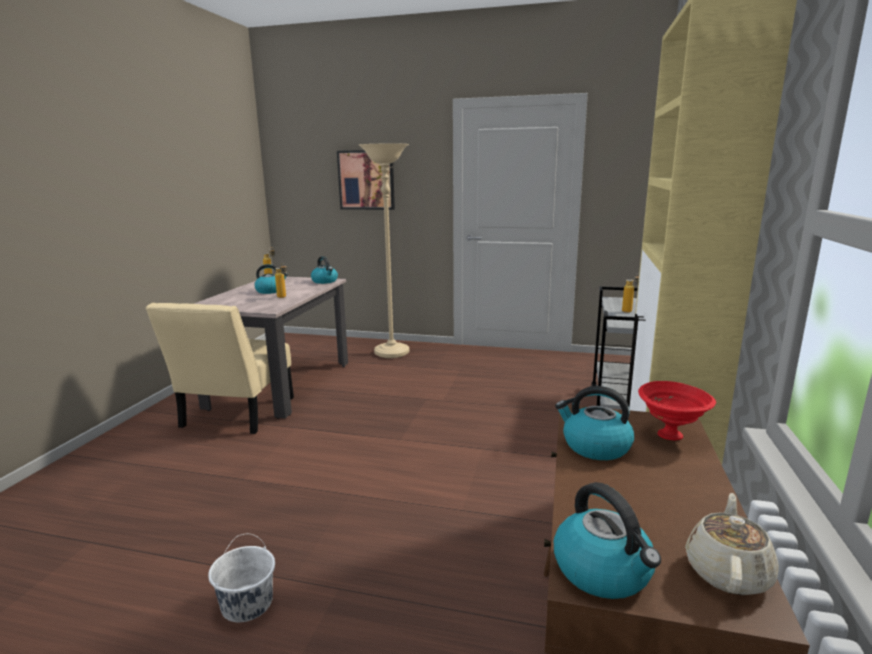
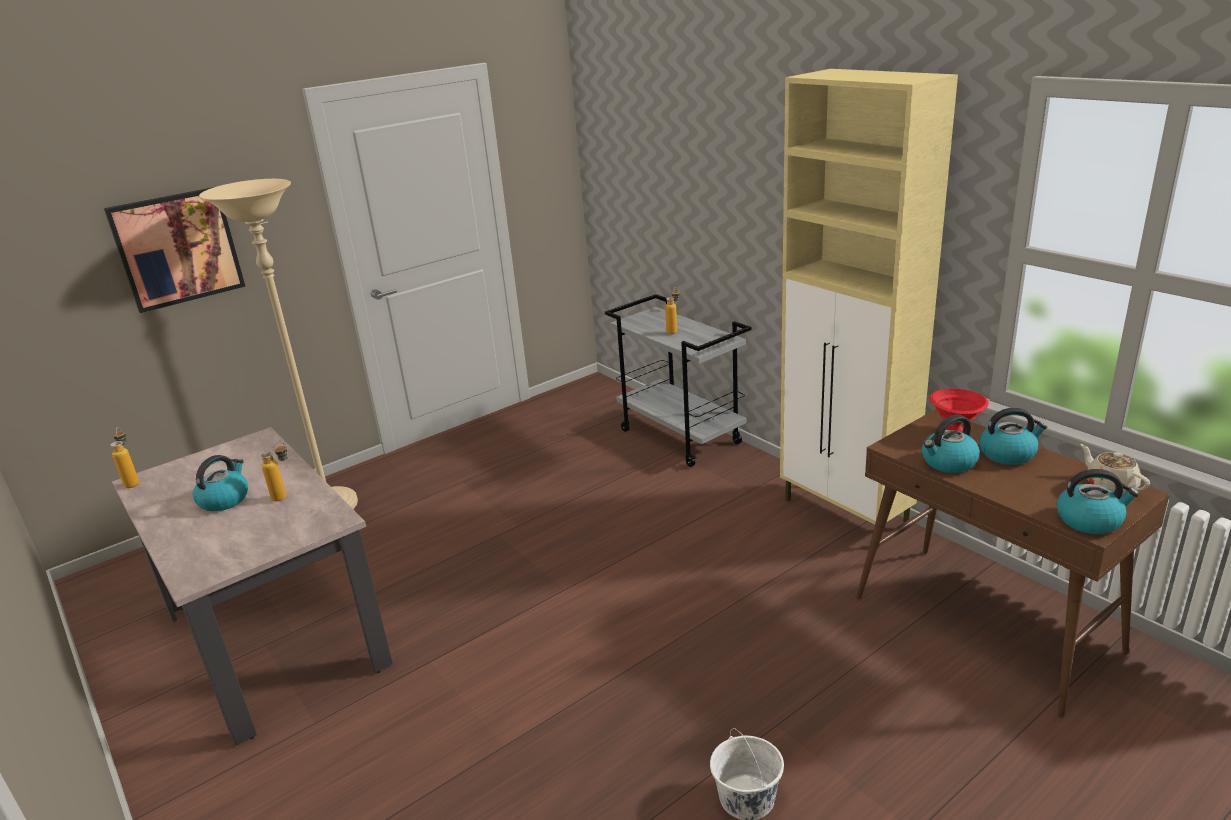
camera: 50 degrees left, 10 degrees up
(235, 415) = (310, 711): beige chair -> none
(325, 281) = (255, 445): kettle -> kettle (1008, 454)

